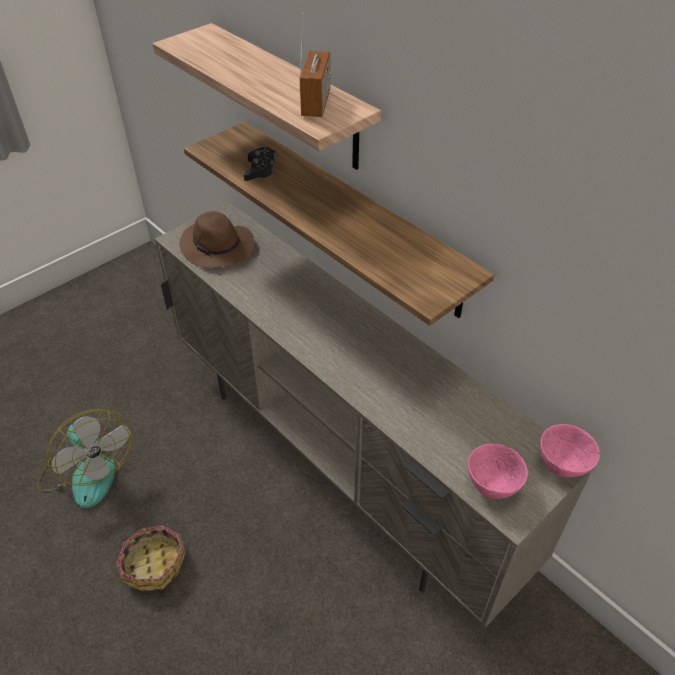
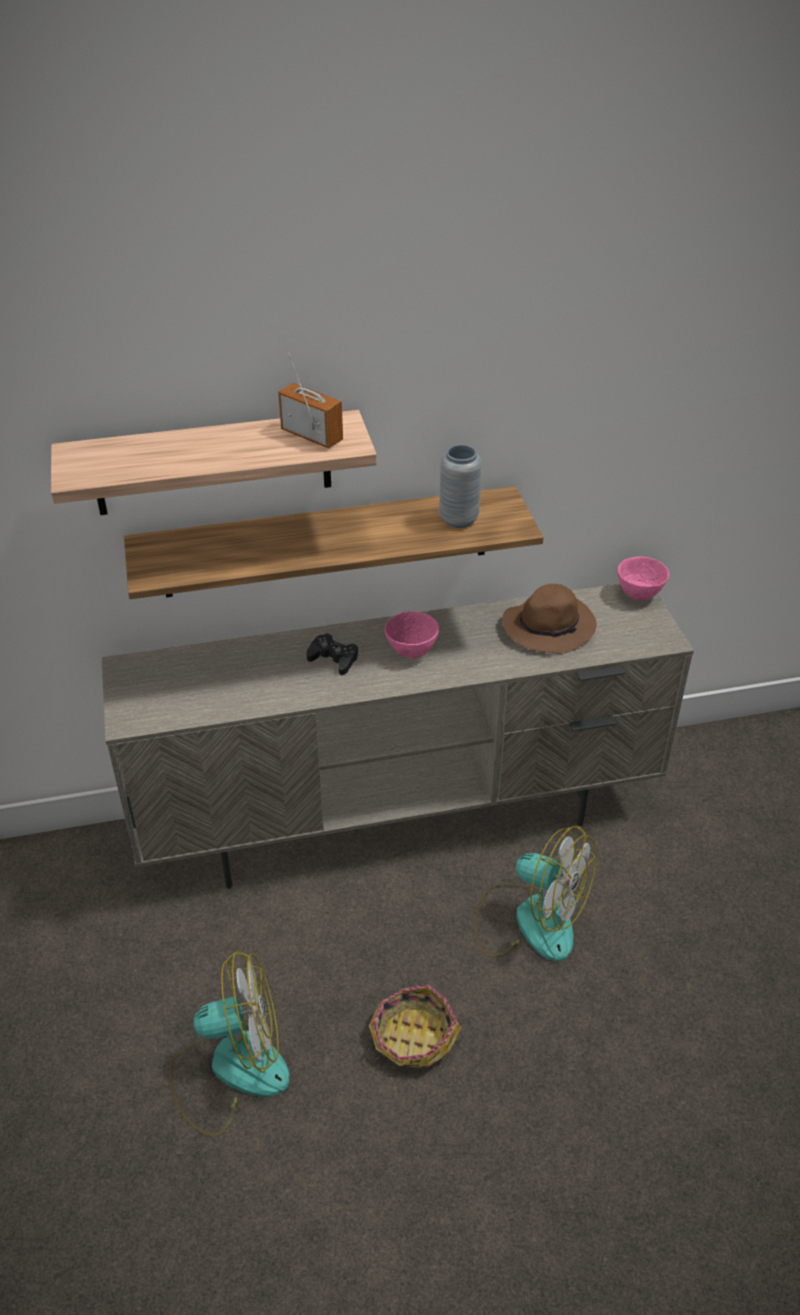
camera: 60 degrees left, 5 degrees down
(218, 247) = (180, 692): brown hat -> brown hat (549, 626)
(260, 170) = (234, 553): black game controller -> black game controller (333, 658)
(299, 595) = (529, 920): none -> fan
(406, 259) = (458, 519): none -> grey vase
(491, 487) = (635, 638): pink bowl -> pink bowl (412, 652)

